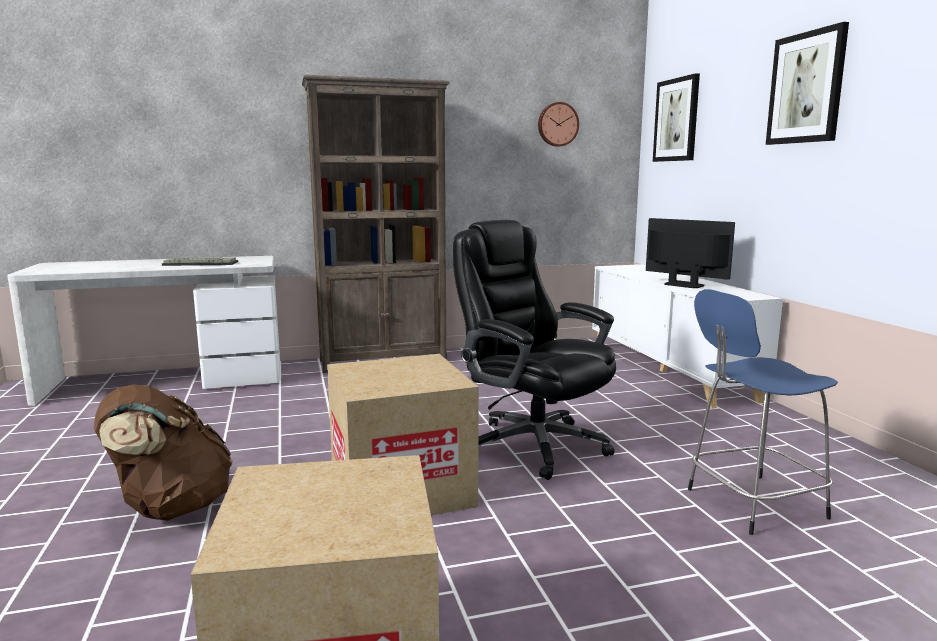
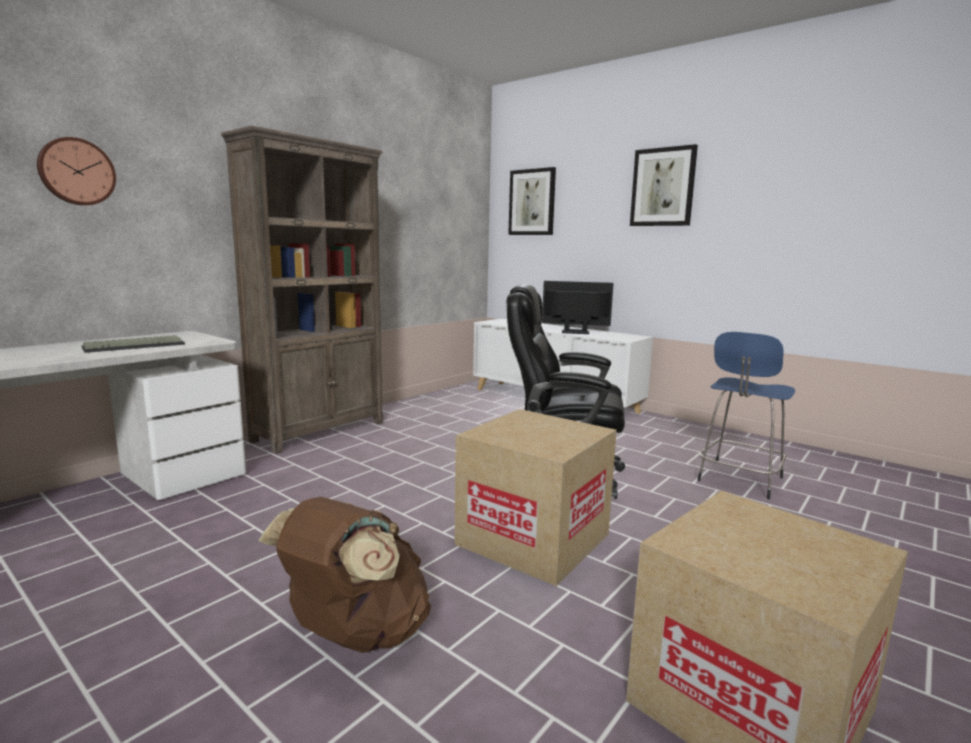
camera: 35 degrees left, 0 degrees up
(557, 124) = (437, 199): wall clock -> wall clock (76, 172)

